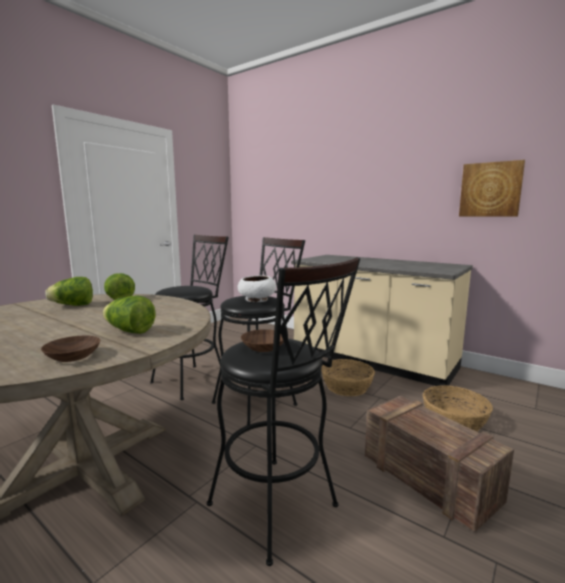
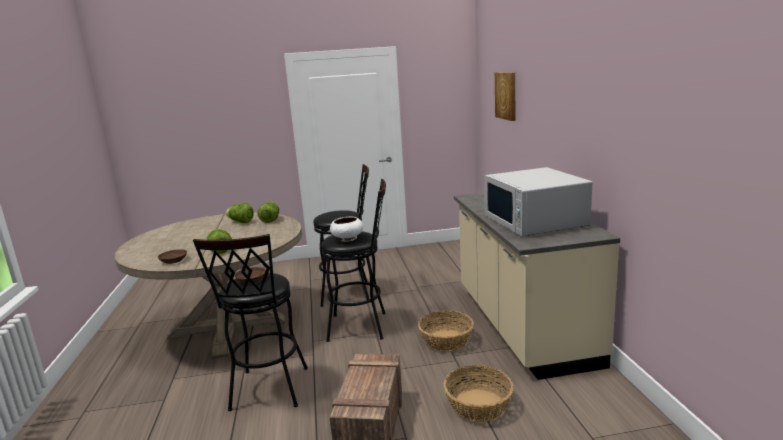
camera: 45 degrees right, 5 degrees up
(403, 264) = (534, 222): none -> white microwave
(490, 189) = (638, 139): picture -> picture (506, 95)

